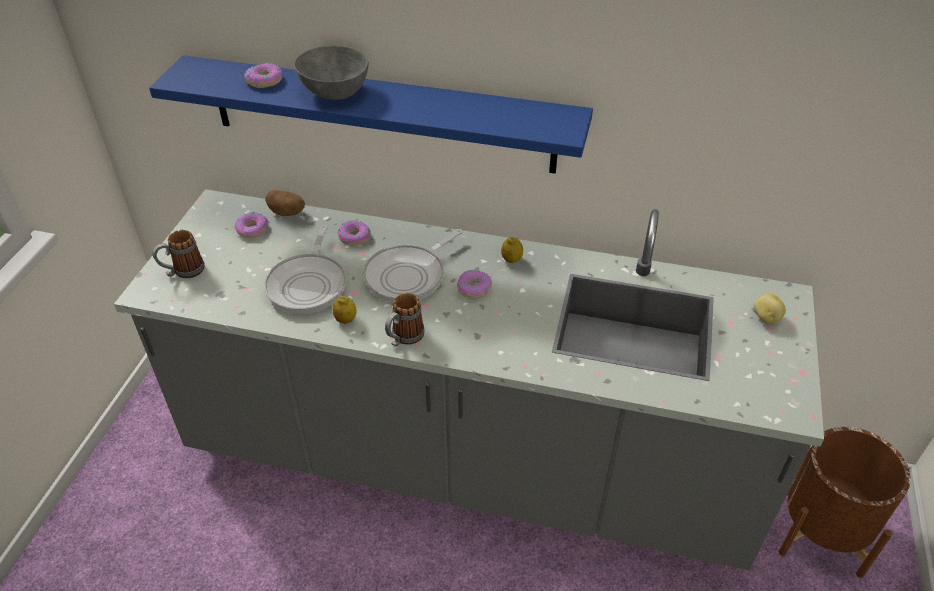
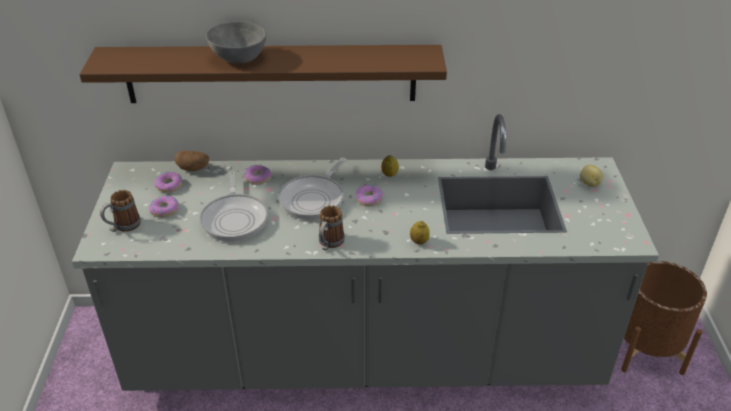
camera: 15 degrees left, 5 degrees down
(264, 81) = (176, 57): donut -> donut (164, 210)
(345, 319) = (277, 239): lemon -> lemon (419, 241)
(381, 114) = (271, 74): blue shelf -> brown shelf

